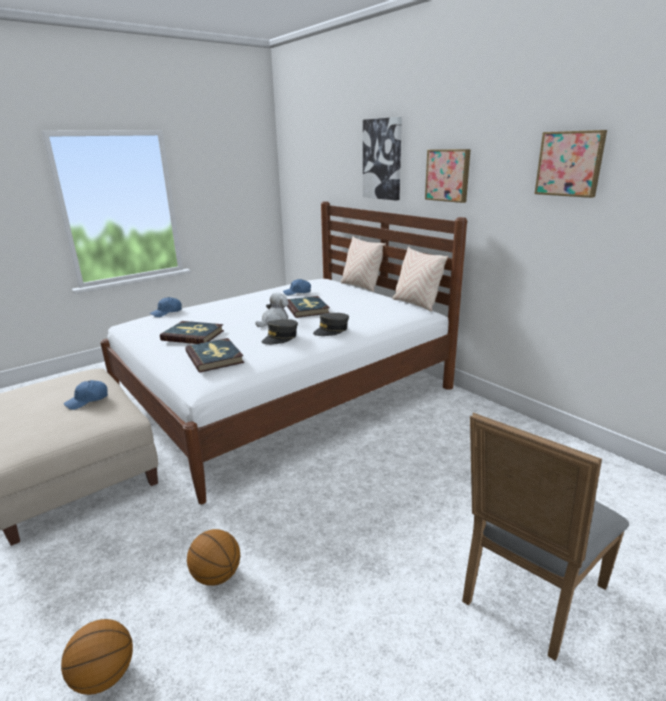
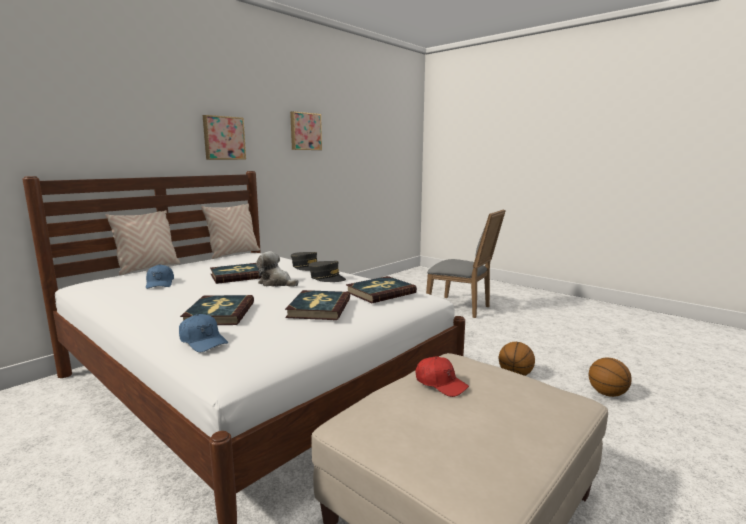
camera: 100 degrees left, 10 degrees down
(87, 400) = (440, 384): blue cap -> red cap
(209, 311) = (219, 313): none -> book
(382, 159) = (136, 120): picture -> none

